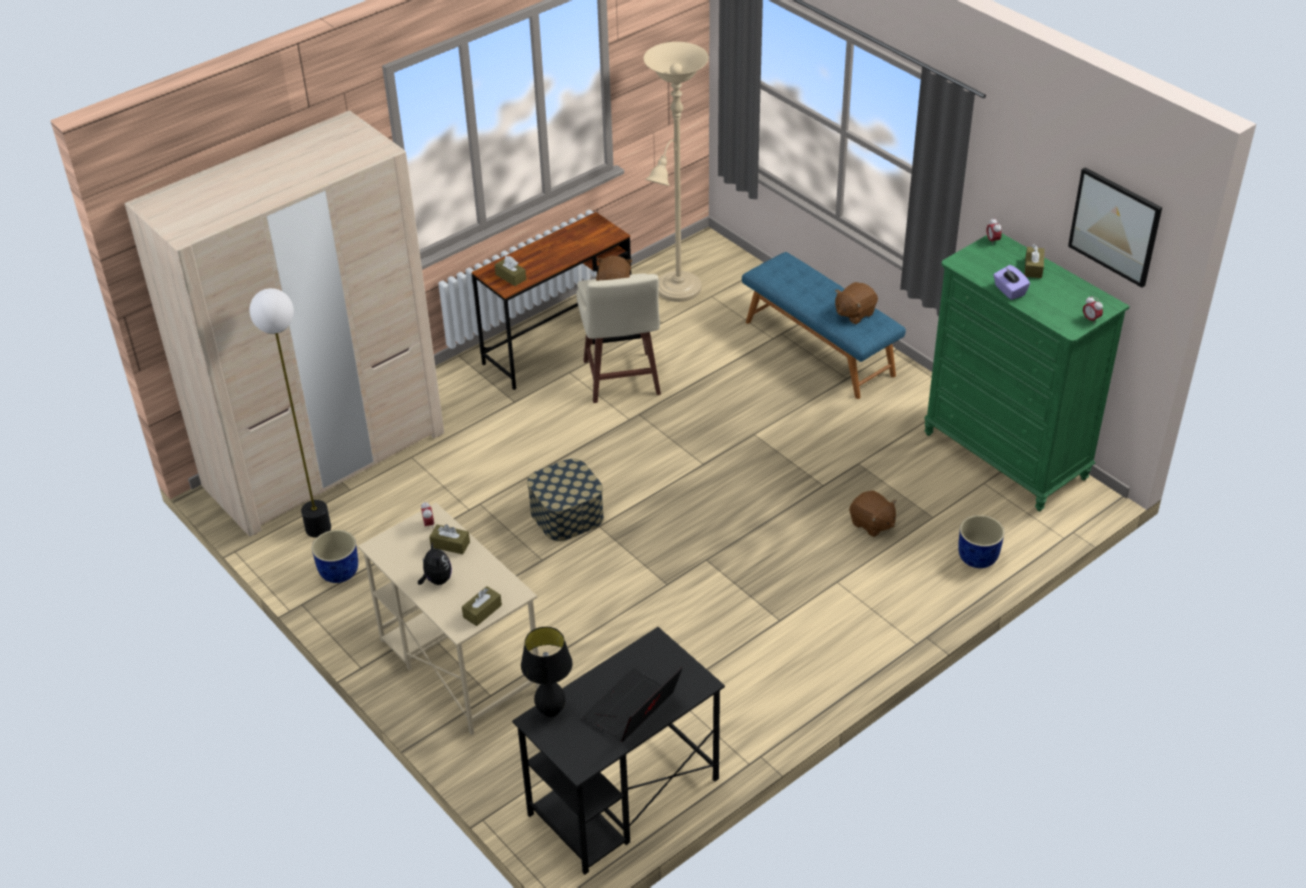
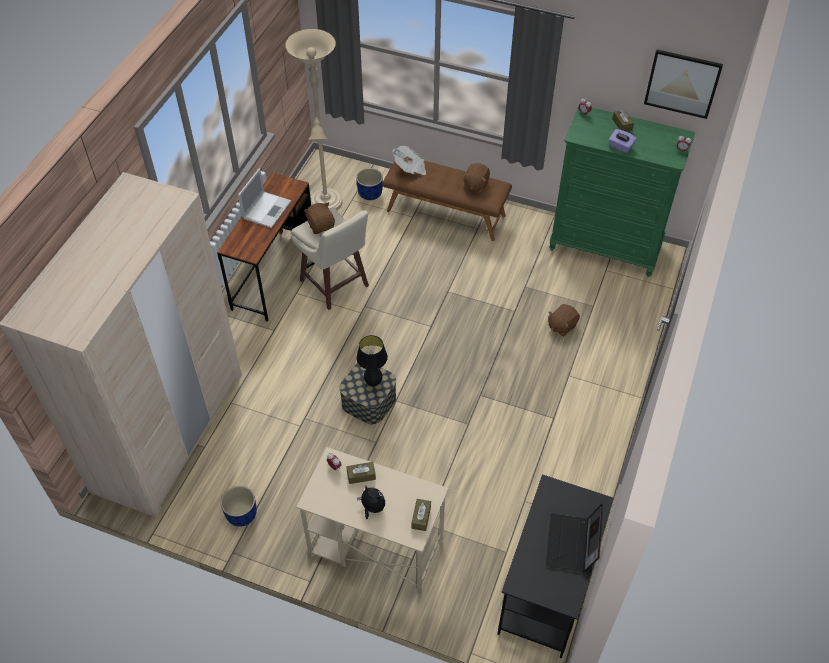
camera: 30 degrees left, 10 degrees up
(318, 528) = (202, 487): floor lamp -> none
(510, 277) = (249, 245): brown tissue box -> none
(550, 711) = (521, 571): black table lamp -> black table lamp (373, 383)
(560, 247) = (267, 209): none -> laptop
(785, 269) = (410, 168): none -> newspaper
(820, 348) = (446, 212): blue bench -> brown bench
(872, 524) = (561, 326): brown plush toy -> brown plush toy turned 120 degrees clockwise
(978, 557) = (636, 322): blue planter -> blue planter (370, 193)

